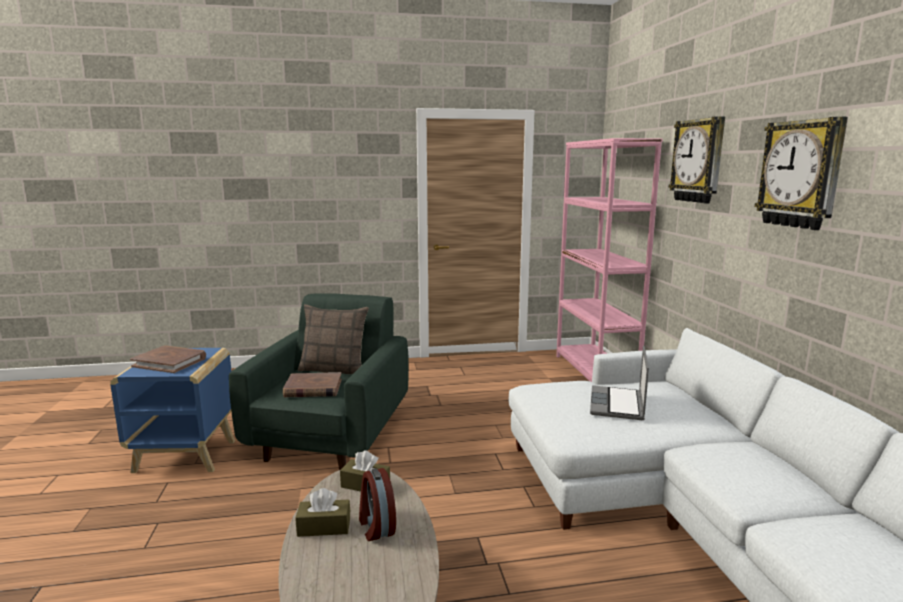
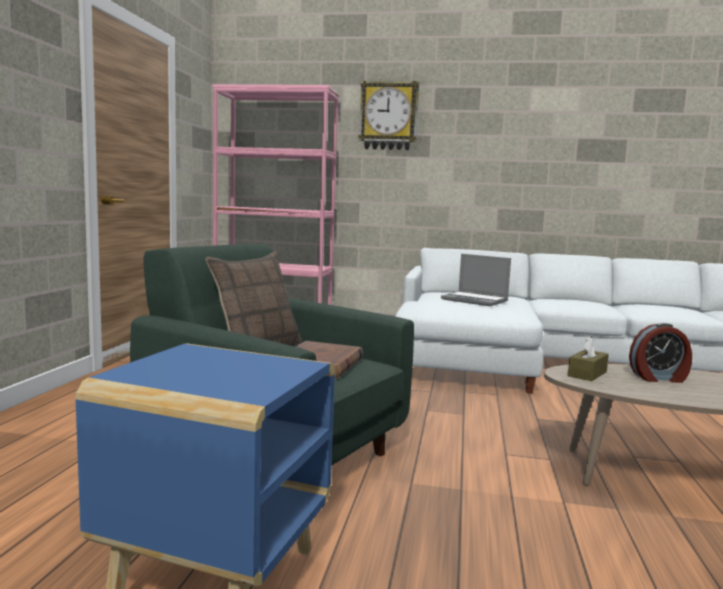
camera: 70 degrees left, 5 degrees down
(170, 362) = (224, 371): brown book -> none
(324, 527) = (666, 392): brown tissue box -> none
(801, 174) = (501, 126): wall clock -> none

